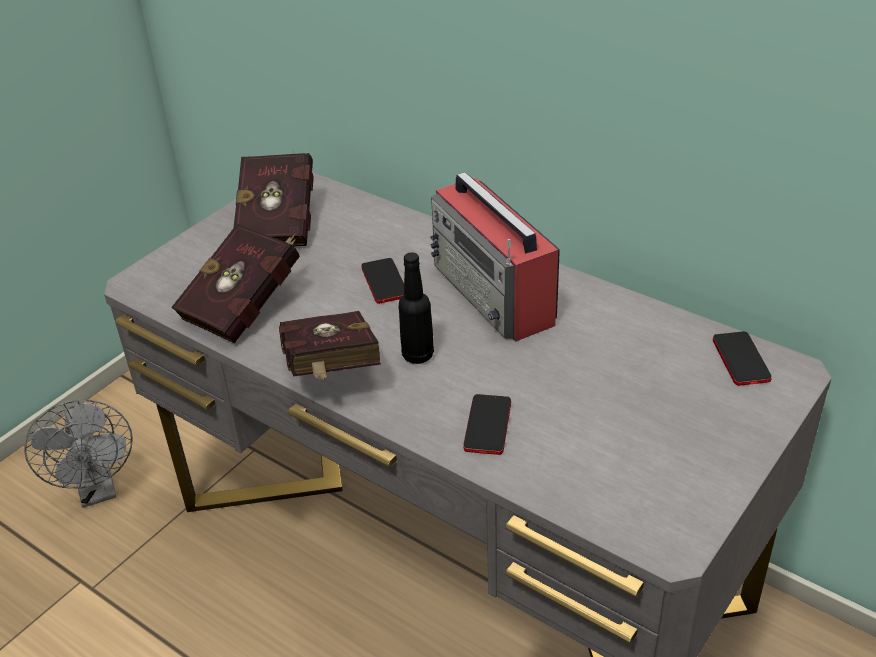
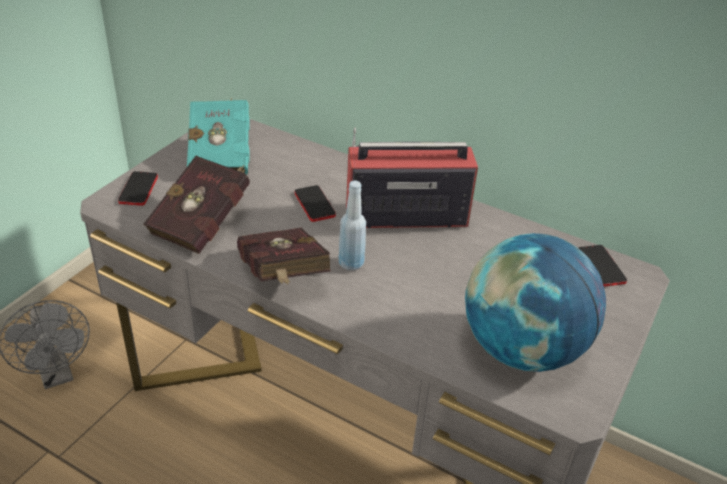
camera: 10 degrees left, 0 degrees up
(280, 222) = (221, 155): red book -> turquoise book
(418, 355) = (351, 263): black bottle -> blue bottle
(488, 425) = (416, 320): phone -> phone (138, 189)
(494, 295) = (404, 215): radio -> radio turned 120 degrees clockwise
(616, 464) = (522, 349): none -> globe

